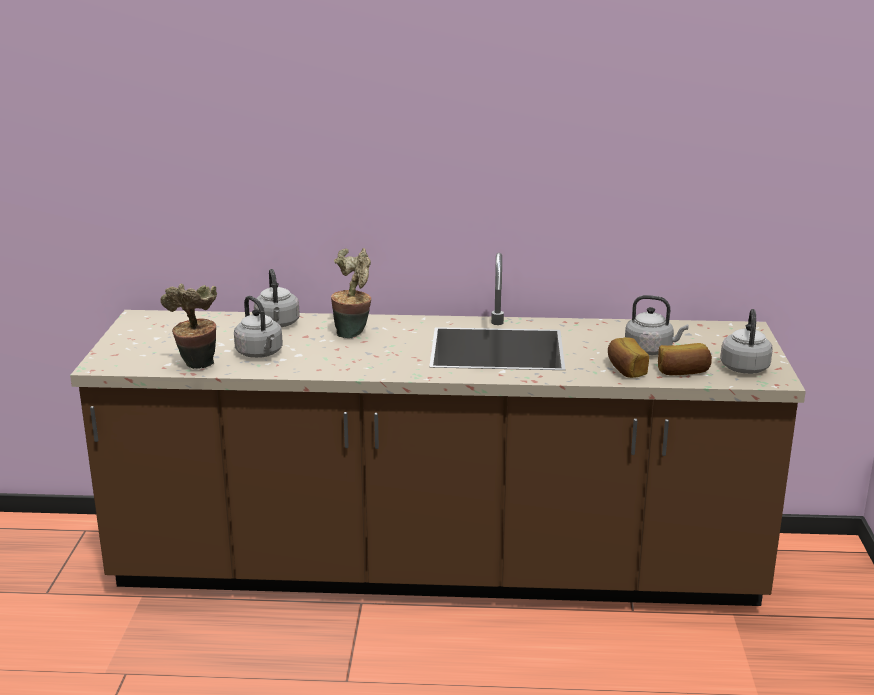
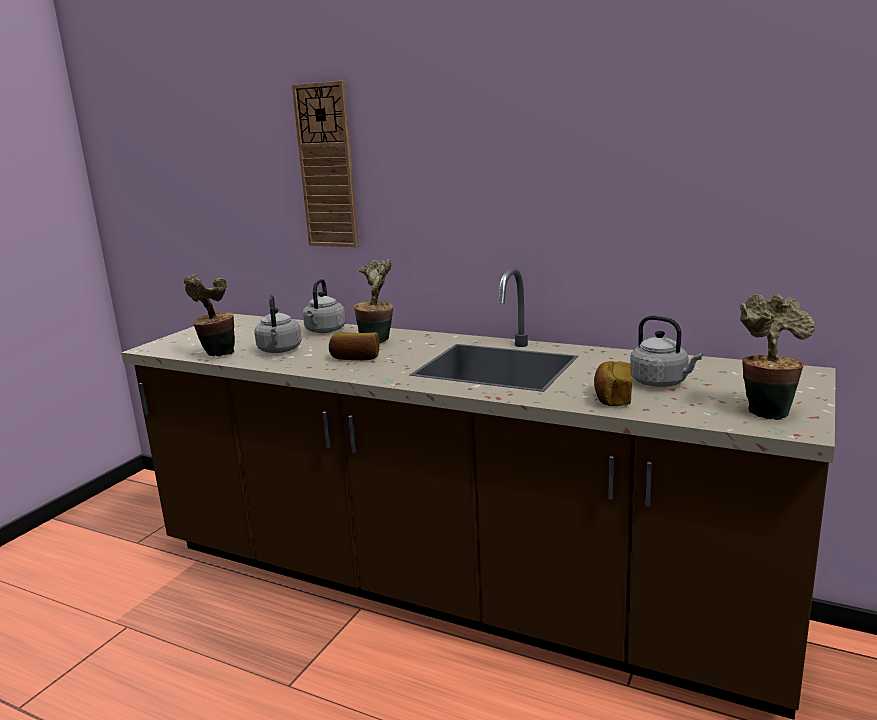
camera: 25 degrees right, 5 degrees down
(269, 147) = (327, 166): none -> wall clock
(683, 372) = (680, 407): bread -> bread (355, 358)
(744, 367) = (767, 410): grey kettle -> potted plant

